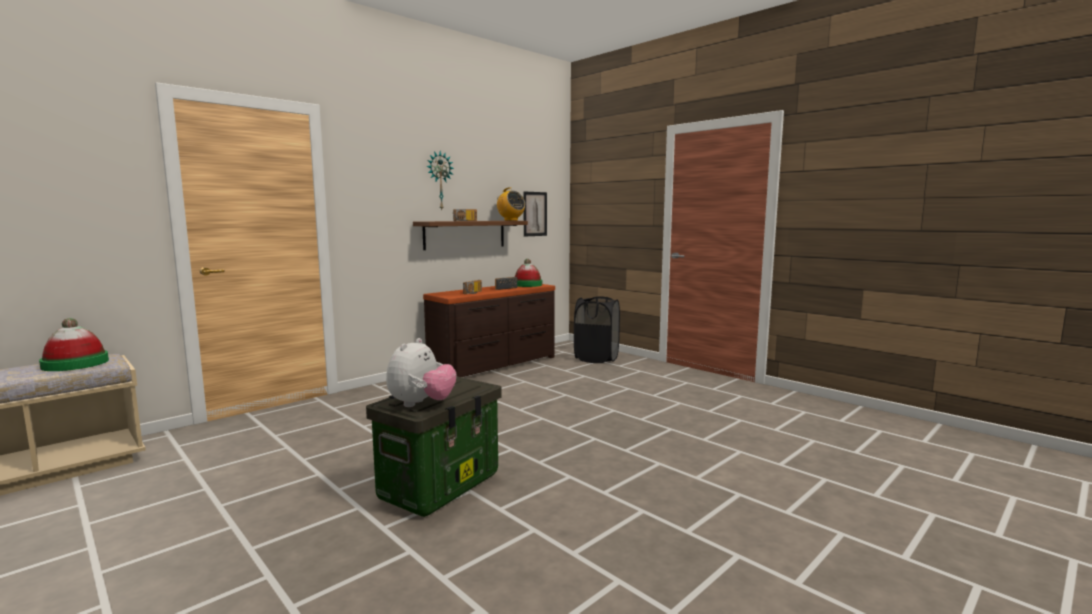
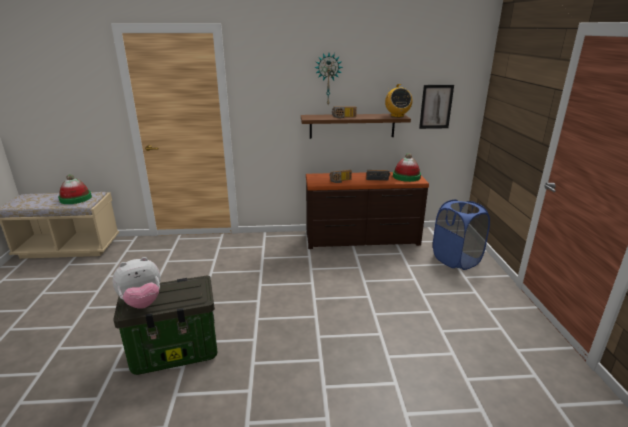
camera: 40 degrees right, 15 degrees up
(596, 358) = (456, 260): black laundry basket -> blue laundry basket

